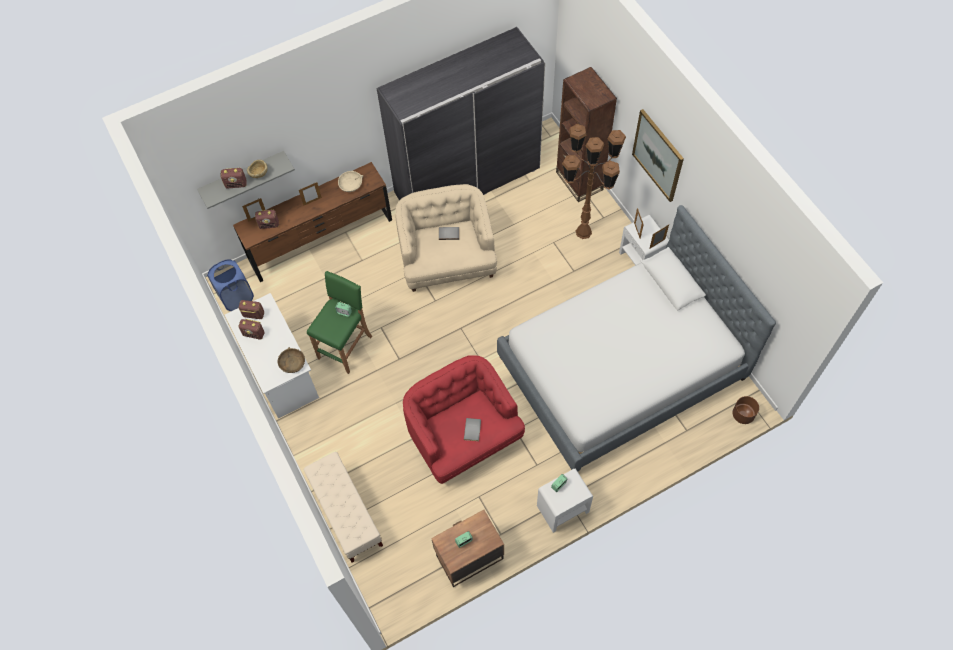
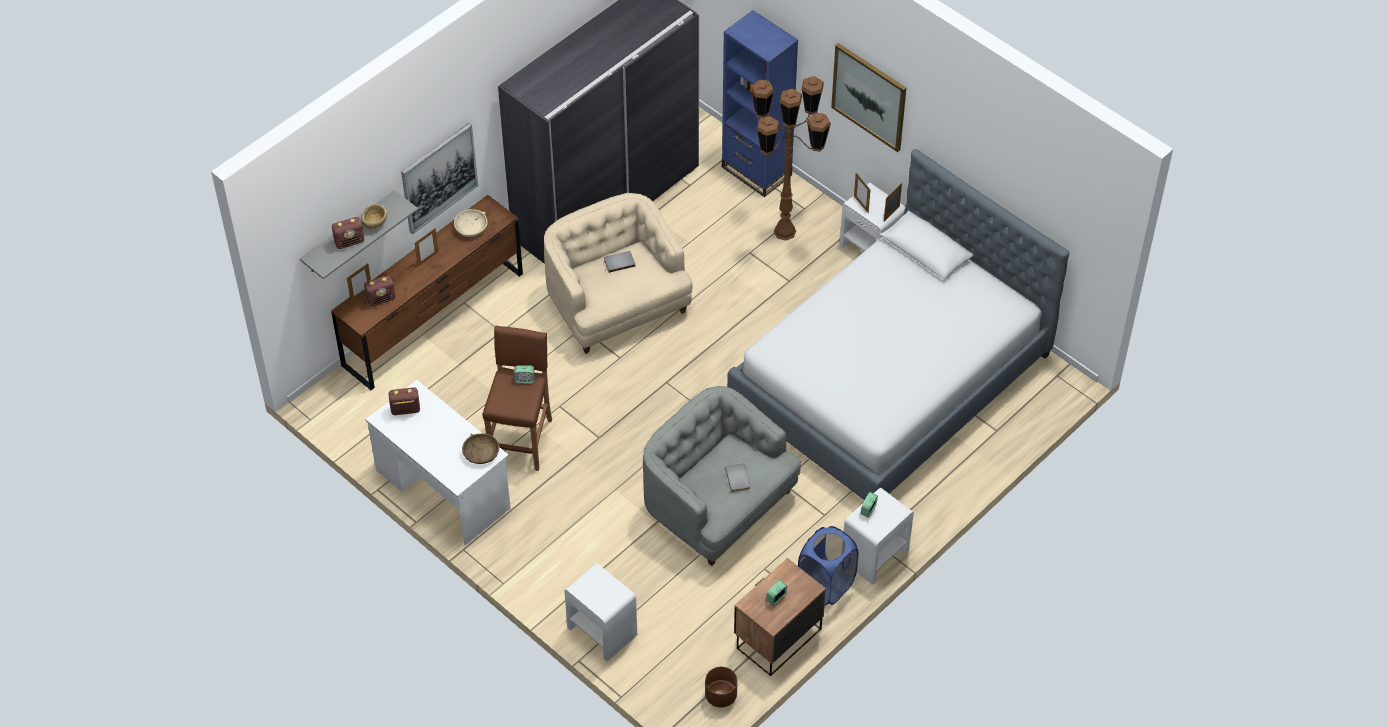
camera: 20 degrees left, 10 degrees down
(236, 297) = (345, 416): blue laundry basket -> blue laundry basket (826, 585)
(254, 334) = (416, 432): radio -> none
(325, 146) = (439, 177): none -> picture
(346, 347) = (521, 440): green stool -> brown stool
(346, 513) = (601, 631): beige bench -> white nightstand
(463, 435) = (717, 504): red armchair -> grey armchair
(579, 181) = (756, 171): brown bookcase -> blue bookcase
(742, 415) = (1059, 396): brown planter -> brown planter (720, 696)

